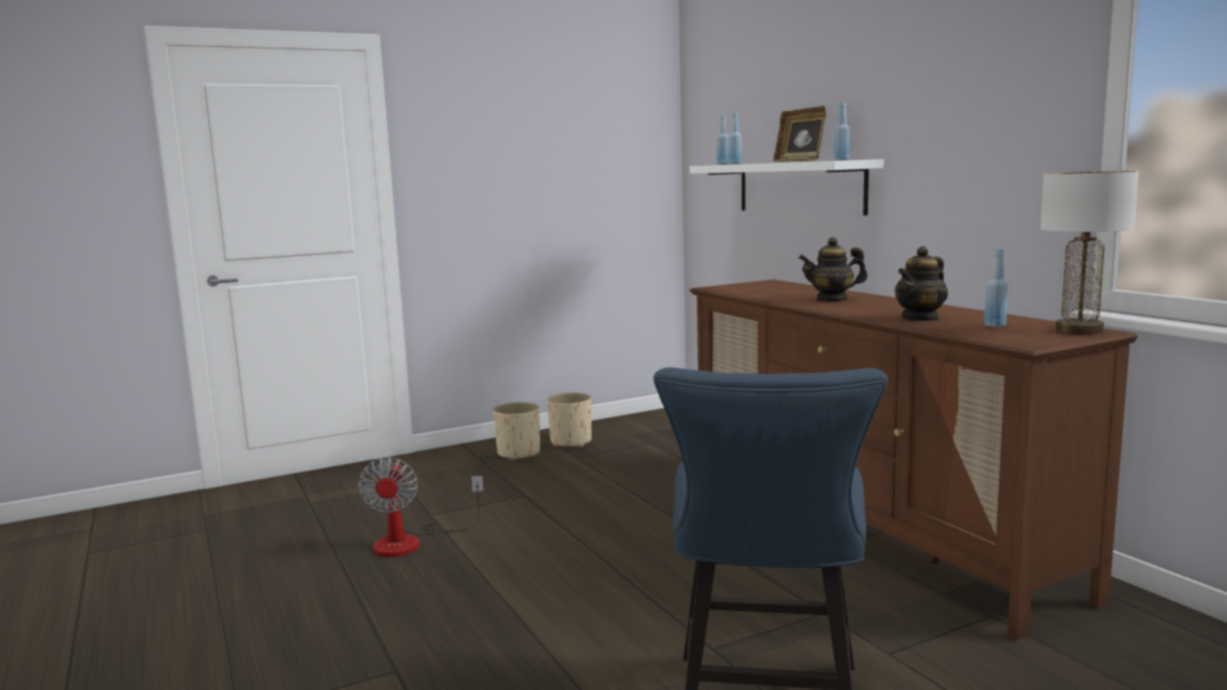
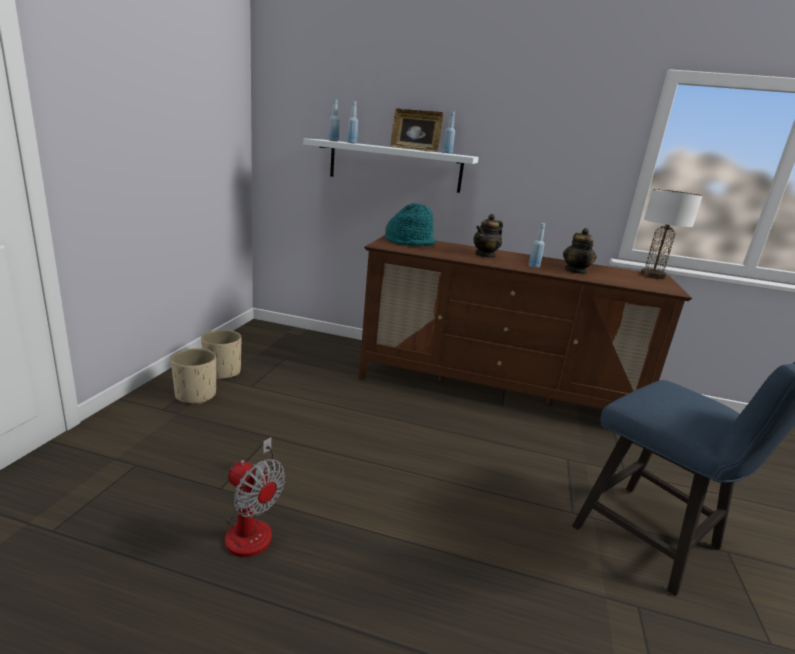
camera: 50 degrees left, 10 degrees up
(765, 287) = (410, 242): none -> turquoise hat
(994, 326) = (618, 275): blue bottle -> blue bottle (534, 266)

